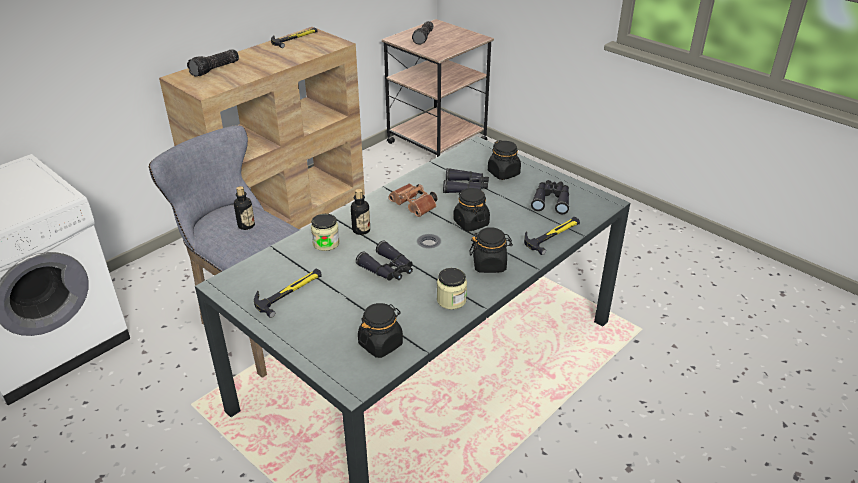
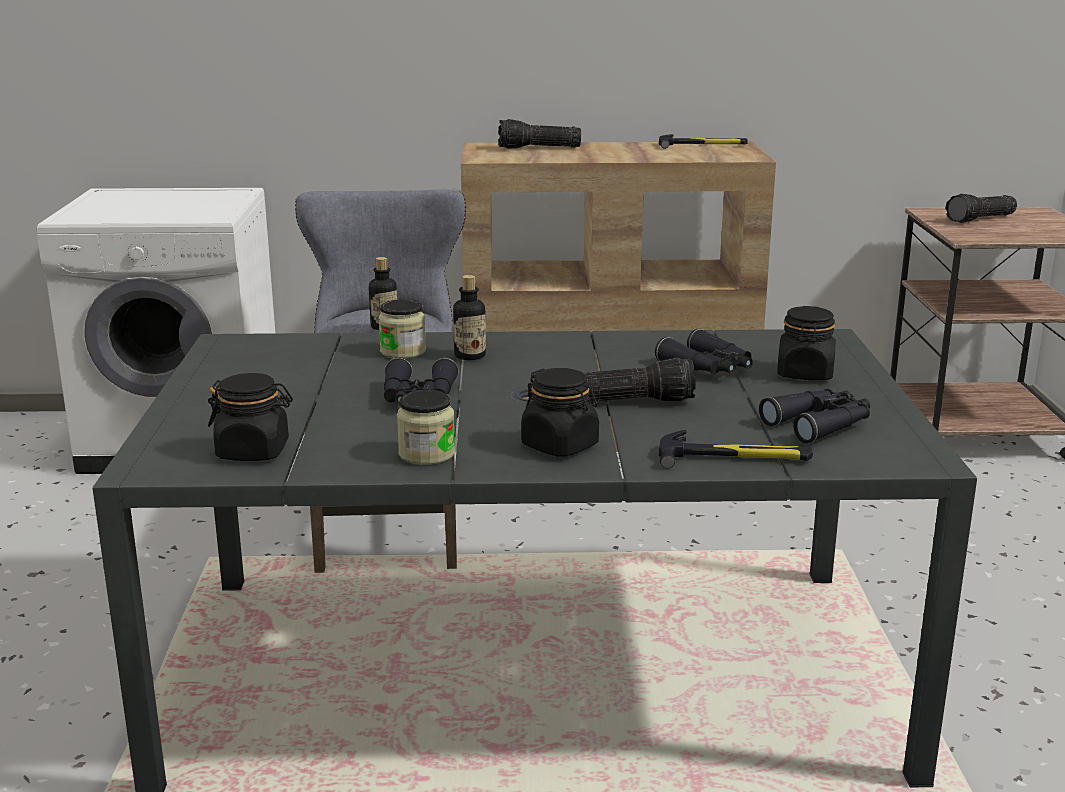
camera: 45 degrees right, 15 degrees down
(290, 292) = (271, 372): hammer -> none
(415, 207) = (588, 361): brown binoculars -> none
(471, 223) = (631, 400): black jar -> flashlight

